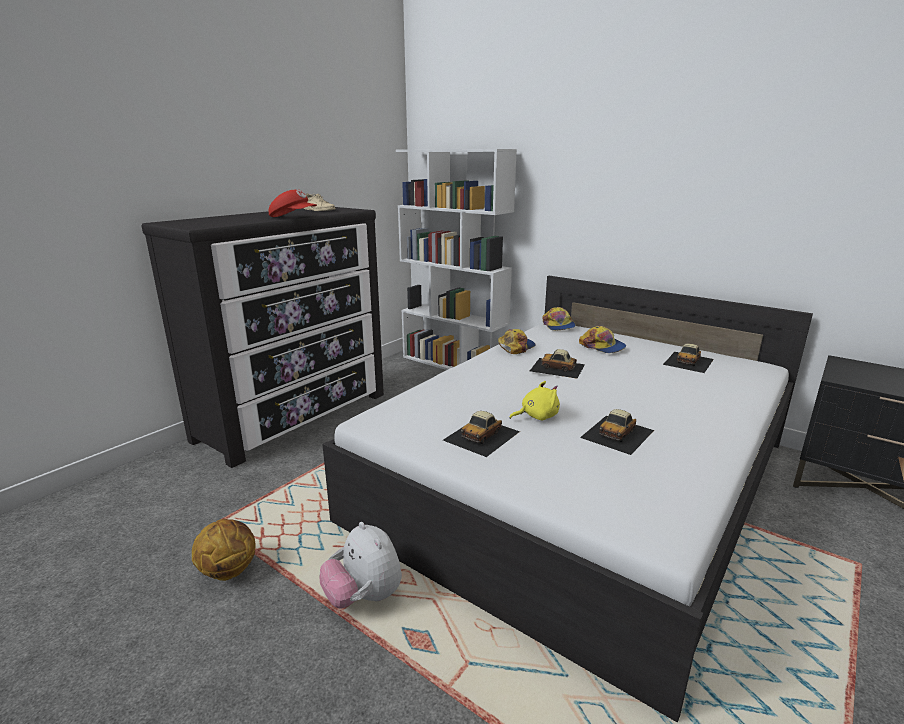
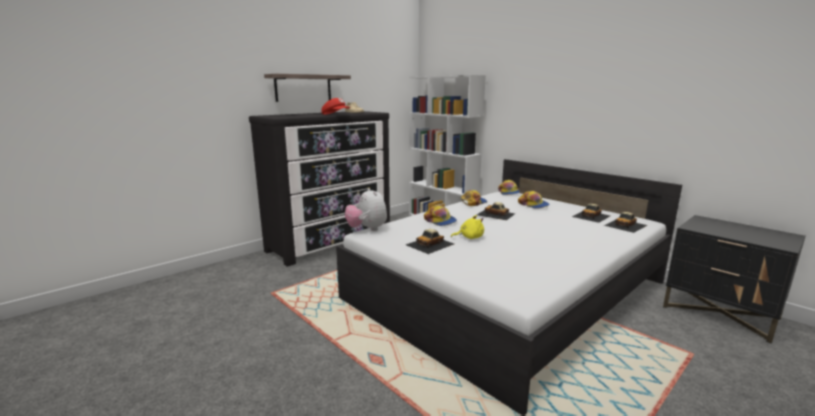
camera: 10 degrees right, 5 degrees down
(228, 570) = (274, 315): basketball -> none
(232, 171) = (303, 88): none -> shelf
(364, 597) = (349, 336): plush toy -> plush toy (367, 229)
(480, 386) = (440, 221): none -> cap
(618, 433) = (518, 249): toy car -> toy car (625, 225)

